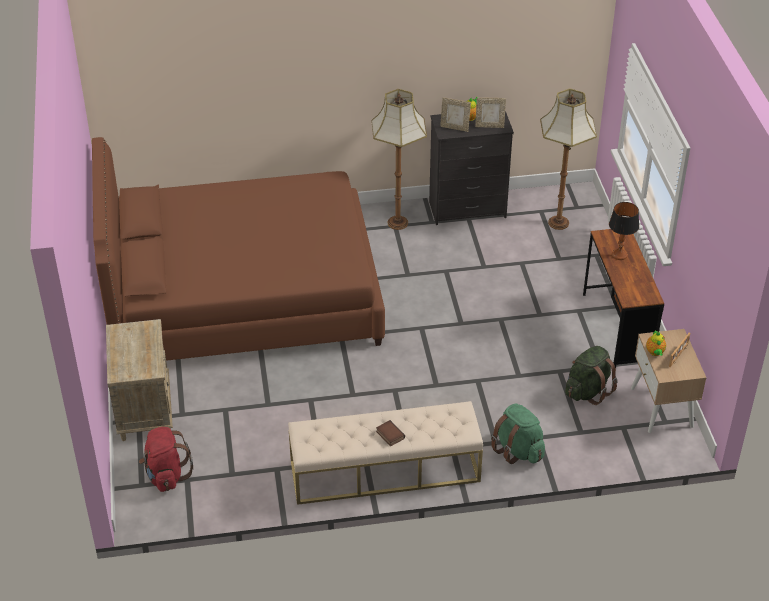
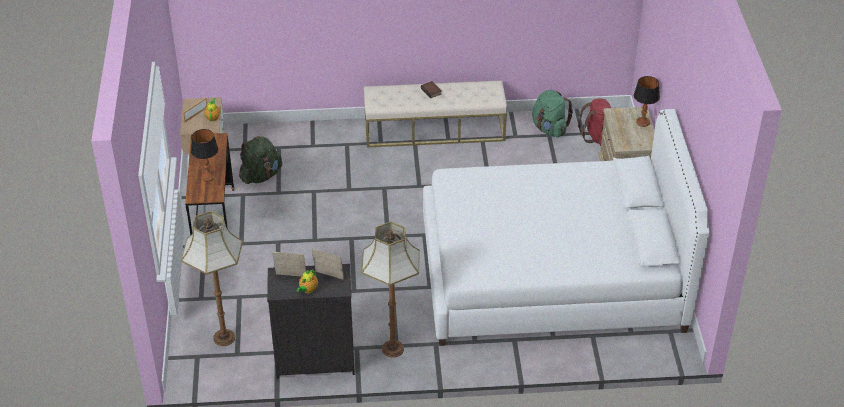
camera: 175 degrees left, 0 degrees up
(118, 359) = (643, 122): none -> table lamp
(243, 297) = (551, 275): brown bed -> white bed
(517, 450) = (331, 138): green backpack -> green backpack (549, 129)

